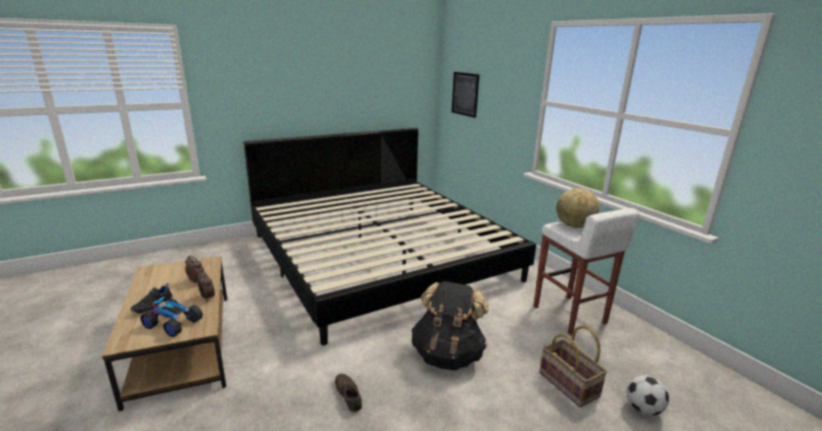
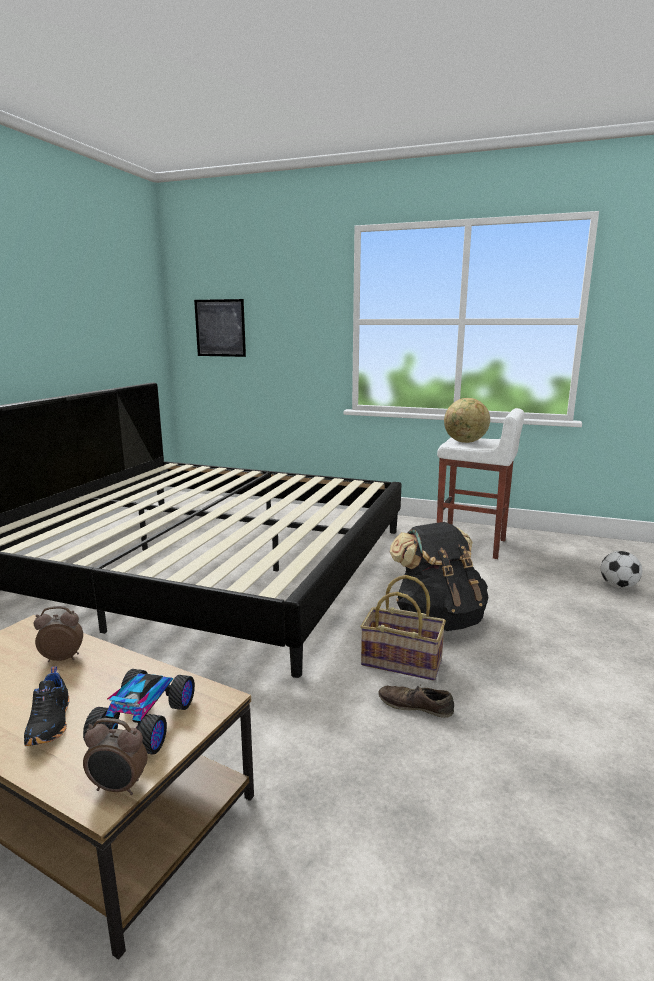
camera: 40 degrees left, 5 degrees down
(172, 324) = (145, 722): toy car -> toy car turned 60 degrees counterclockwise
(207, 298) = (133, 667): alarm clock -> alarm clock (118, 788)
(569, 384) = (556, 594): basket -> basket (402, 661)

